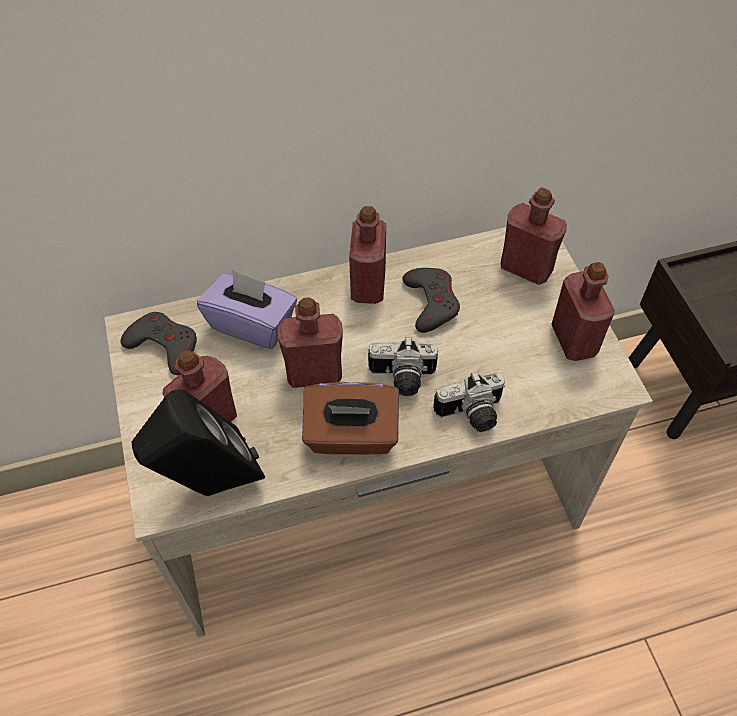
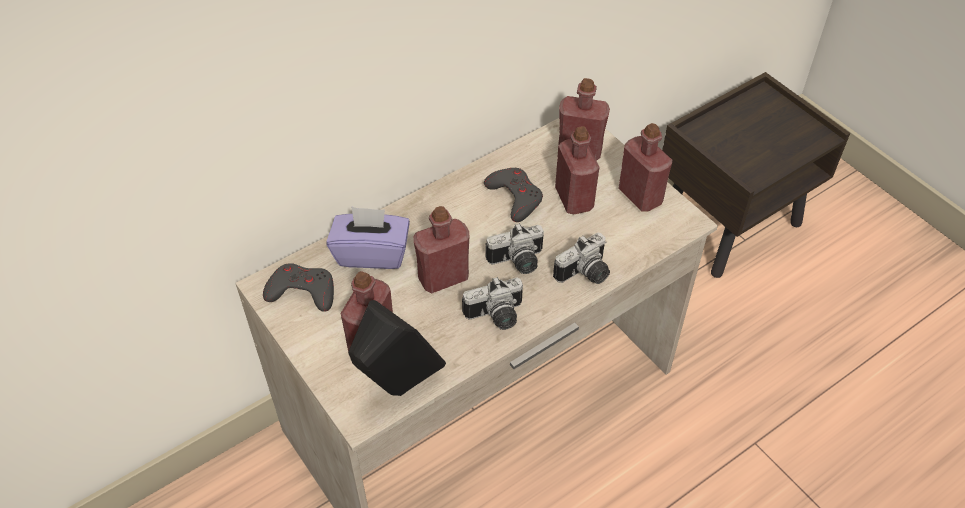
camera: 20 degrees left, 5 degrees down
(351, 436) = (496, 317): brown tissue box -> camera
(368, 285) = (456, 197): red bottle -> red bottle (574, 199)

